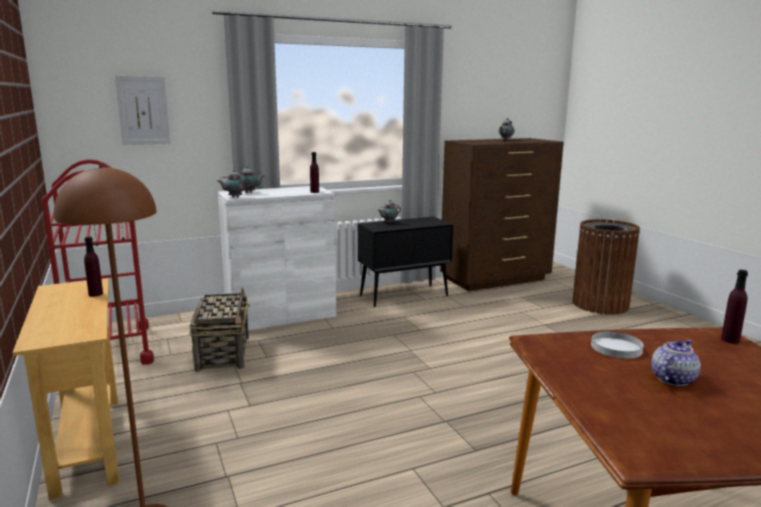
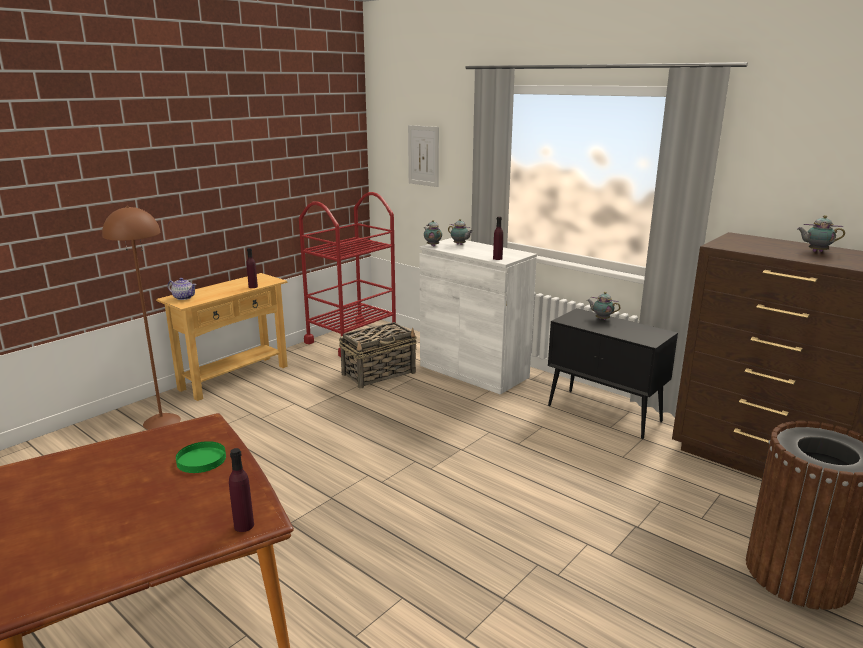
camera: 65 degrees right, 5 degrees up
(616, 347) = (201, 460): white plate -> green plate
(672, 379) = (132, 488): teapot -> teapot (183, 297)

